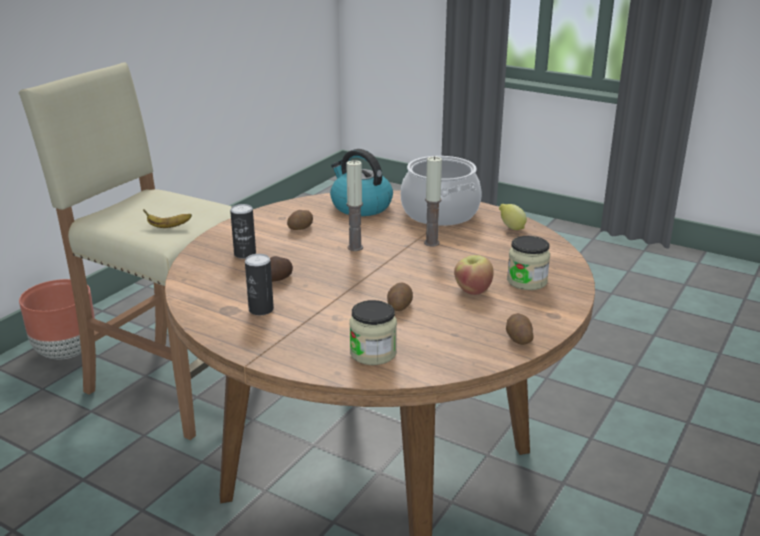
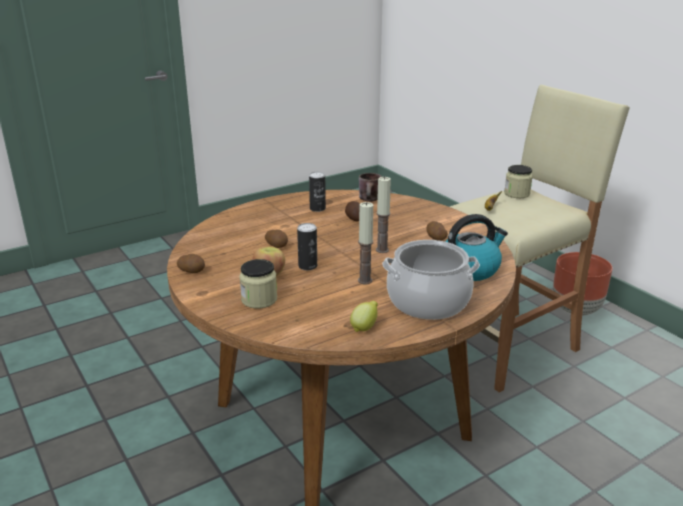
camera: 115 degrees right, 0 degrees up
(205, 281) = (371, 200): none -> brown mug
(245, 254) = (402, 214): can -> can (307, 266)
(373, 353) = (234, 227): jar -> jar (517, 194)

